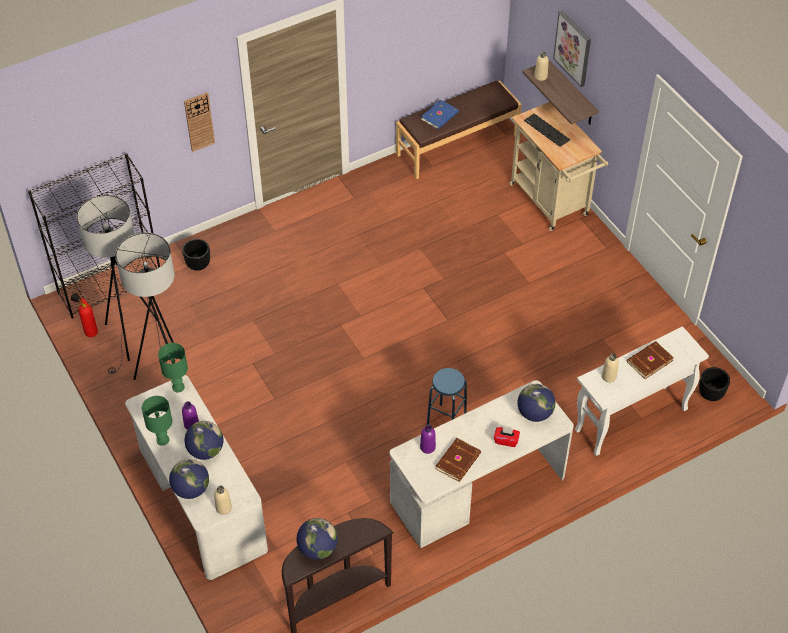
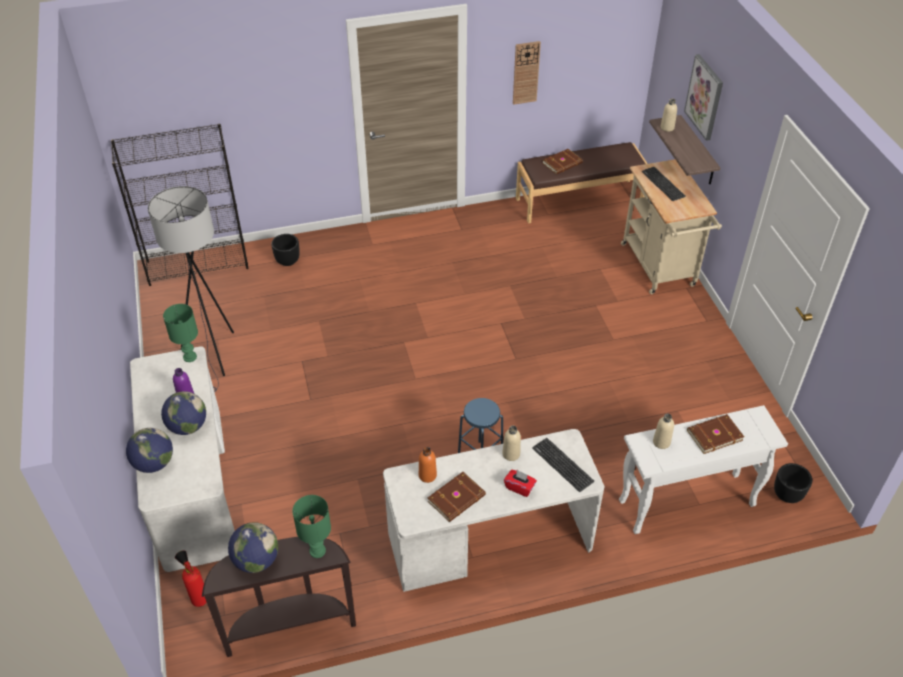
camera: 15 degrees right, 5 degrees down
(89, 331) = (159, 300): fire extinguisher -> fire extinguisher (198, 597)
(131, 339) = (195, 315): grey floor lamp -> none
(163, 440) = (150, 406): green table lamp -> green table lamp (318, 551)
(199, 121) = (302, 108): wall clock -> wall clock (526, 73)
(223, 508) = (179, 491): beige bottle -> beige bottle (511, 454)
(427, 447) = (427, 475): purple bottle -> orange bottle
(440, 116) = (563, 163): blue book -> brown book
(534, 413) = (562, 465): globe -> keyboard

